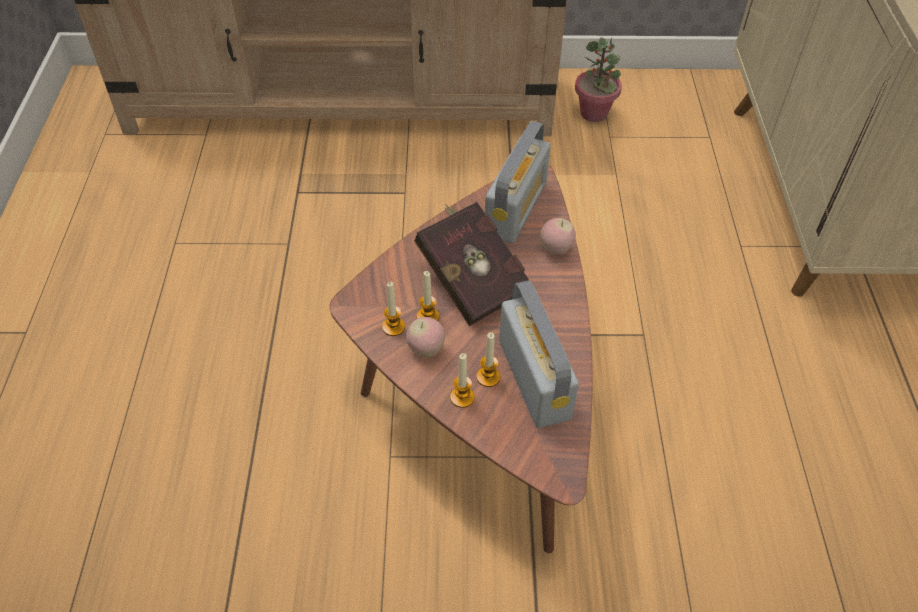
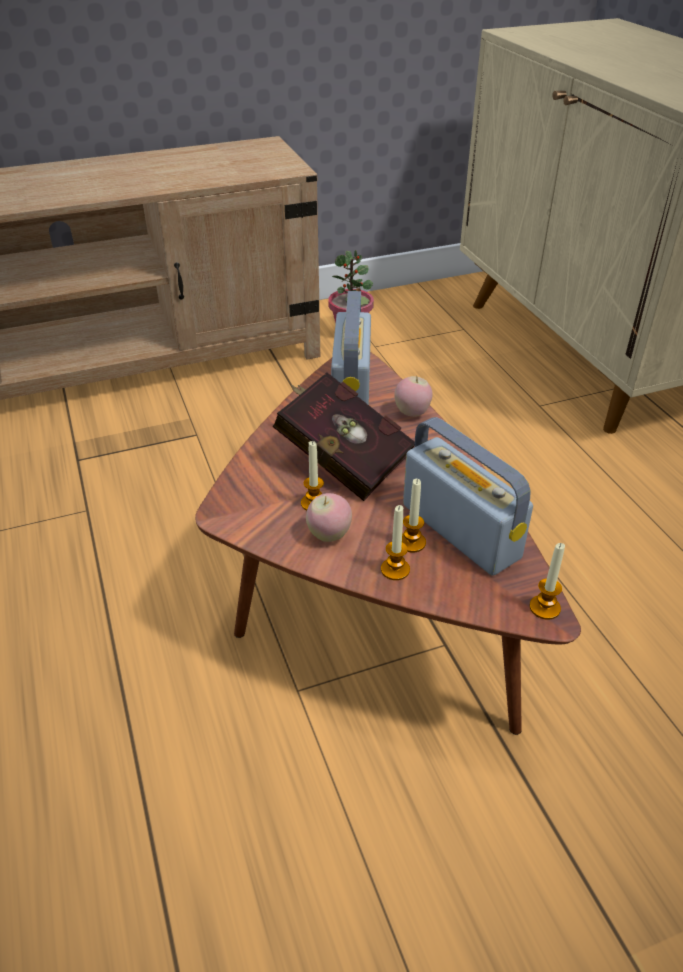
camera: 20 degrees left, 10 degrees down
(393, 327) = (281, 523): candle -> candle (544, 608)

